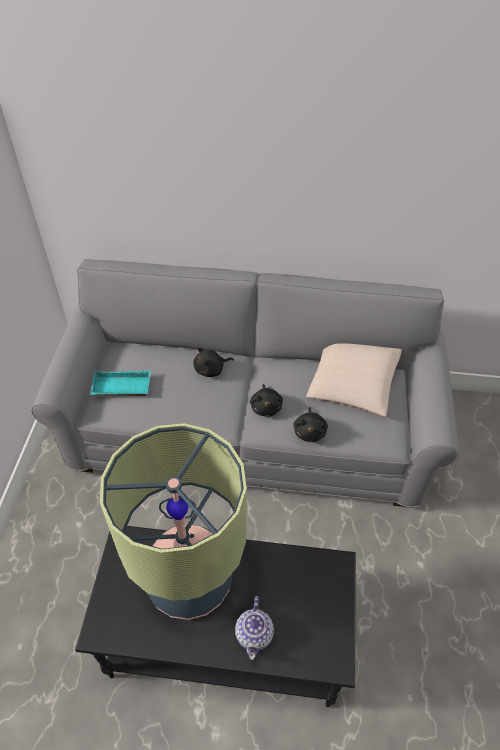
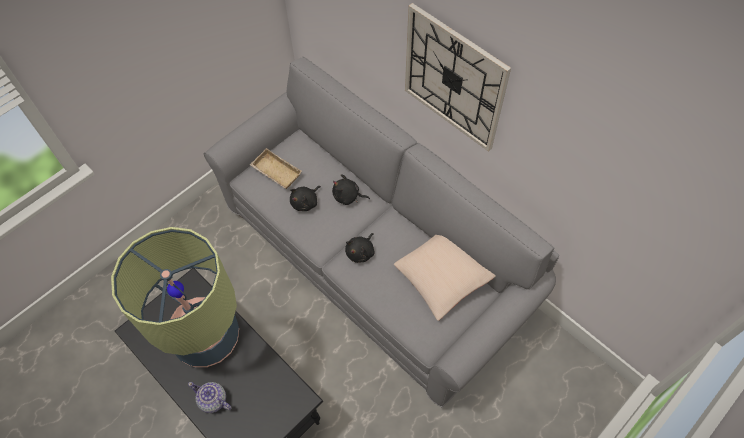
camera: 40 degrees right, 10 degrees up
(120, 388) = (275, 172): turquoise tray -> beige tray
(254, 634) = (213, 401): teapot -> teapot turned 75 degrees clockwise
(287, 176) = (453, 79): none -> wall clock
(309, 431) = (374, 292): black plush toy -> black plush toy (306, 202)

